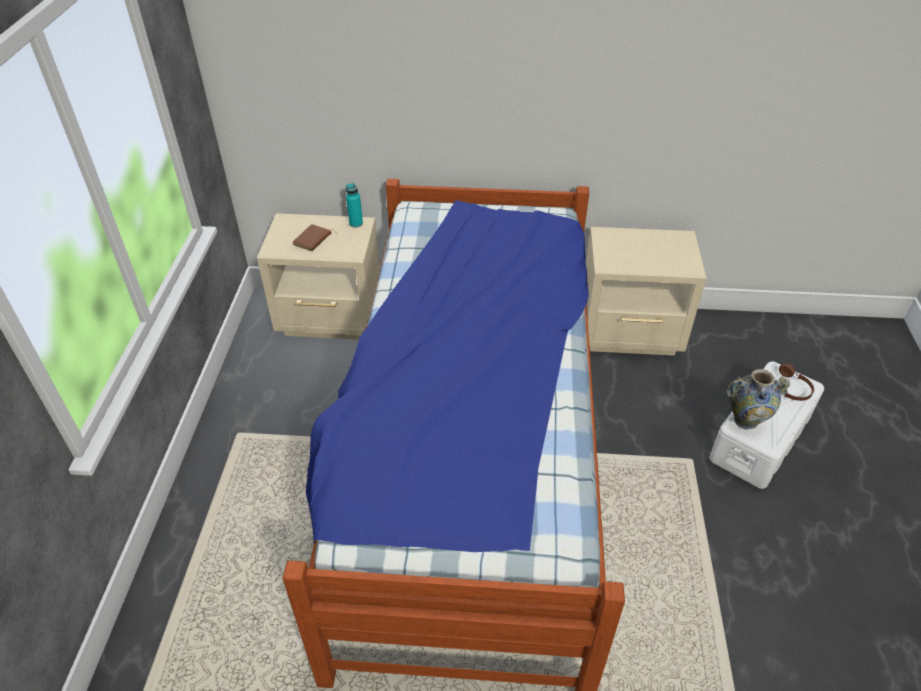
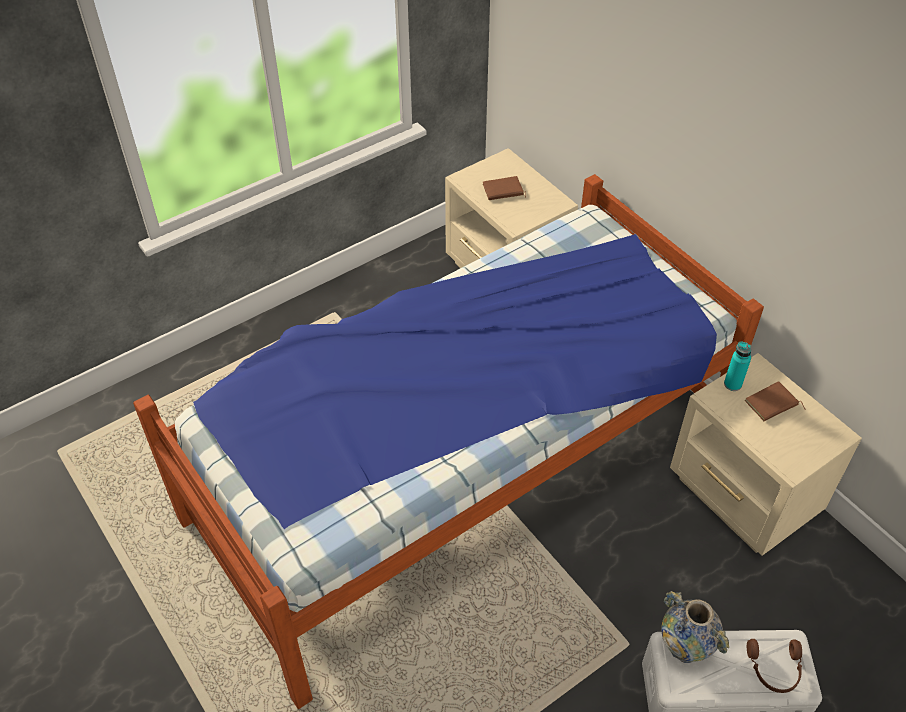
camera: 50 degrees right, 5 degrees up
(356, 223) = (554, 200): turquoise bottle -> turquoise bottle (732, 384)
(636, 246) = (772, 404): none -> brown book

